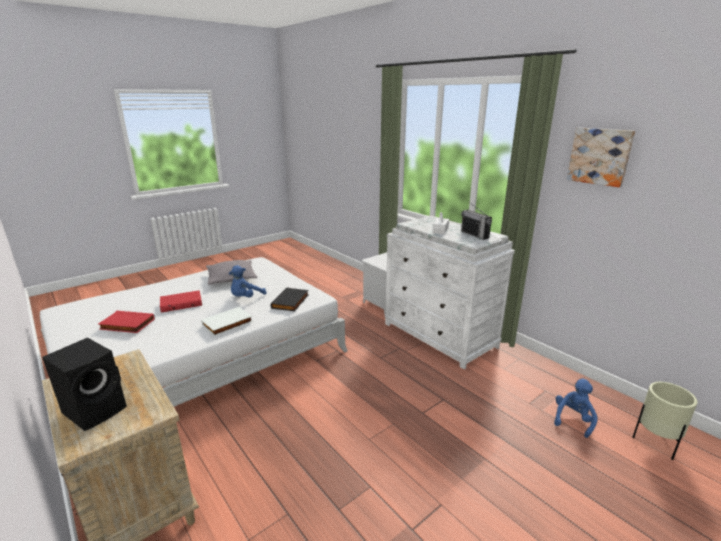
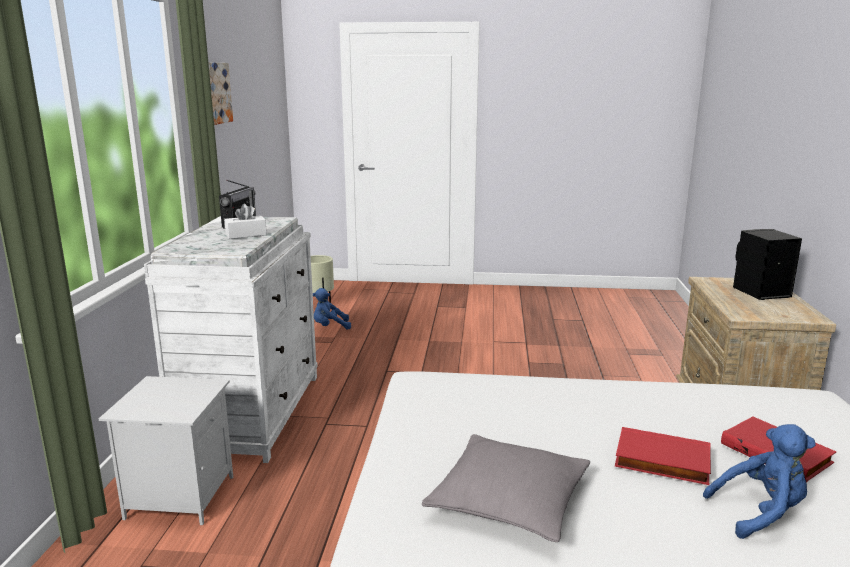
camera: 135 degrees left, 5 degrees down
(227, 324) = (594, 390): white book -> none
(246, 297) = (527, 426): blue plush toy -> blue plush toy (760, 513)
(291, 302) = (464, 388): black book -> none

